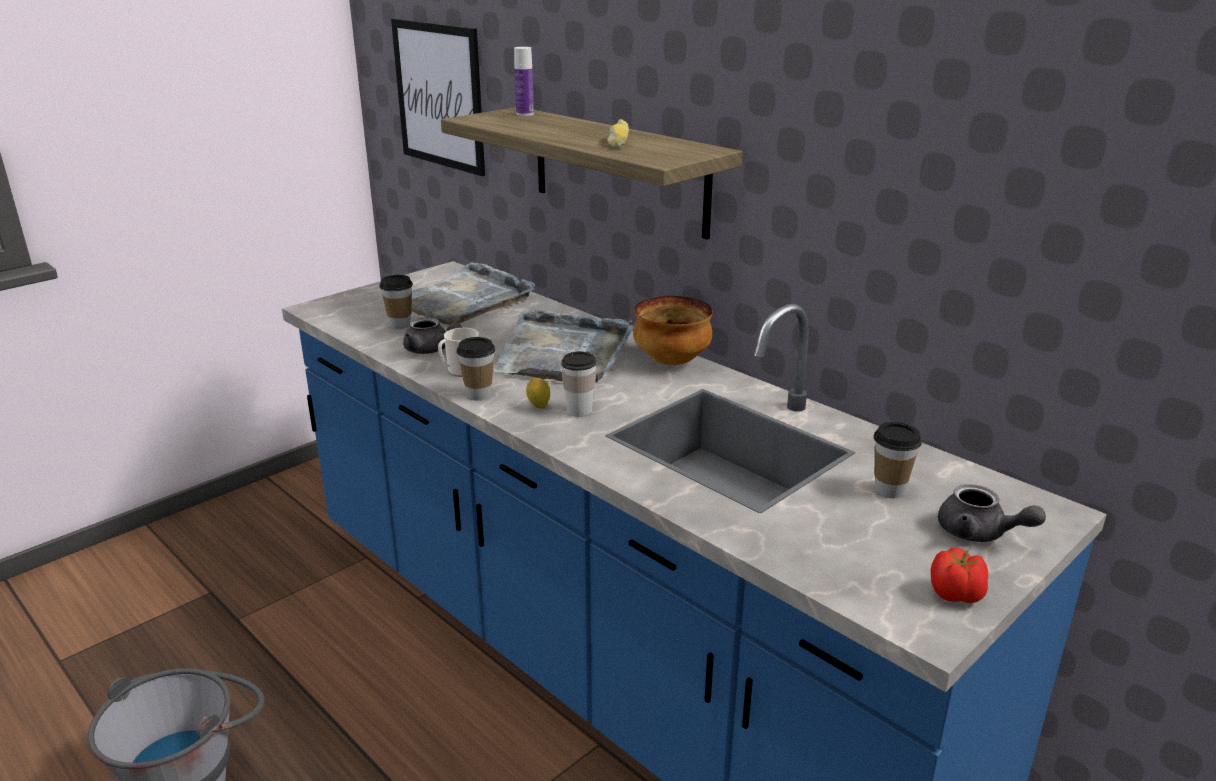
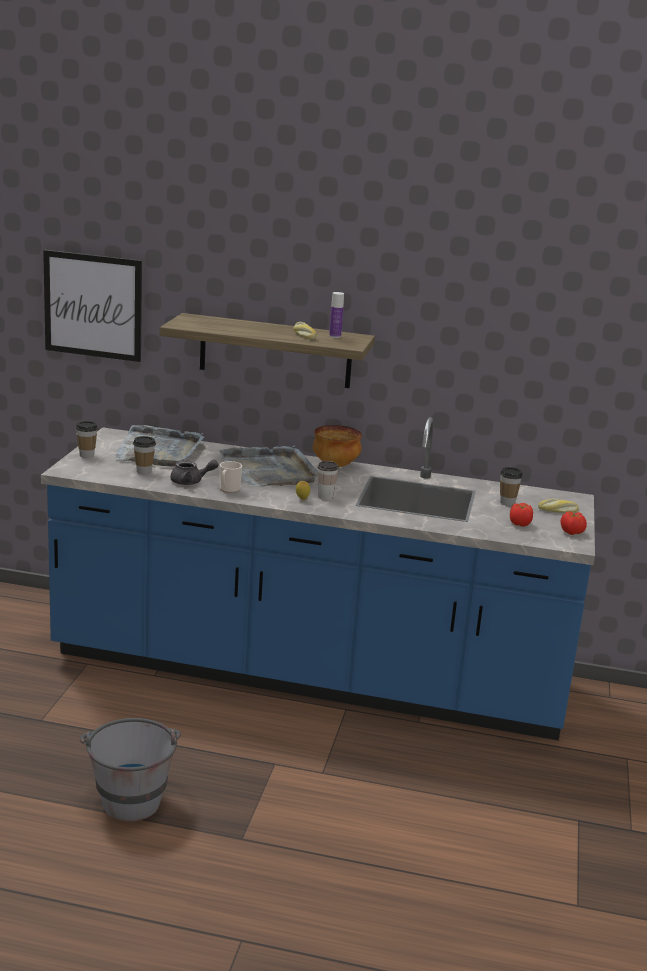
camera: 35 degrees left, 5 degrees down
(478, 395) = (260, 499): cup -> cup (87, 455)
(525, 114) = (203, 319): bottle -> bottle (335, 336)
(859, 544) = (519, 524): none -> tomato
(979, 533) = (558, 511): grey teapot -> bread

